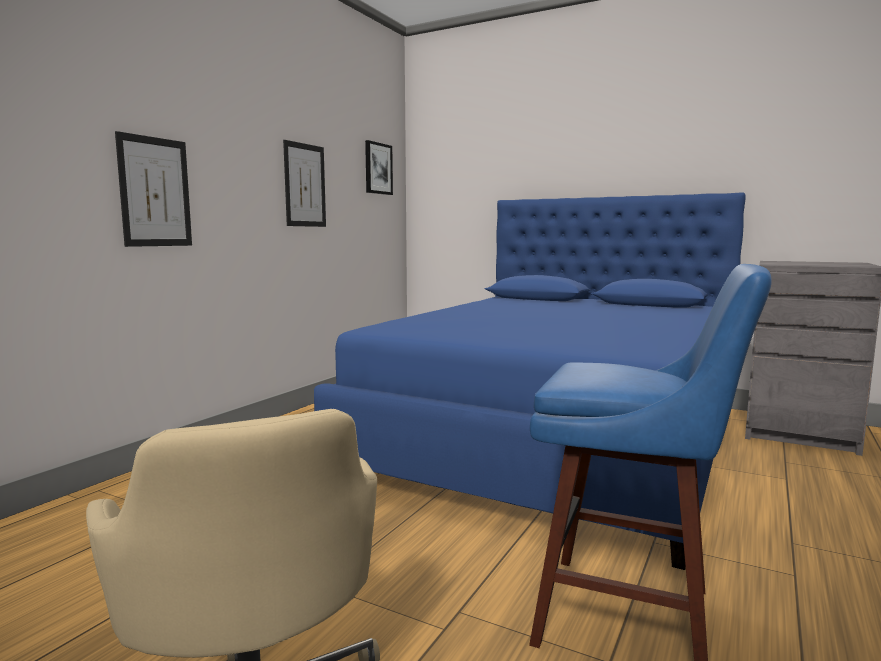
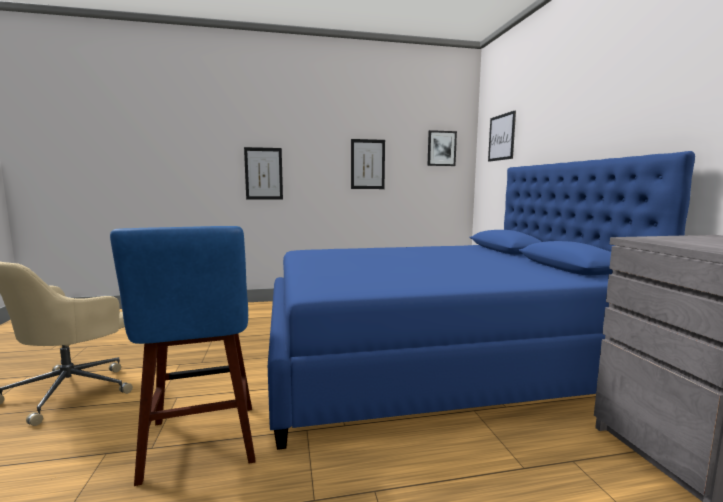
camera: 50 degrees right, 0 degrees up
(464, 161) = (501, 137): none -> picture

